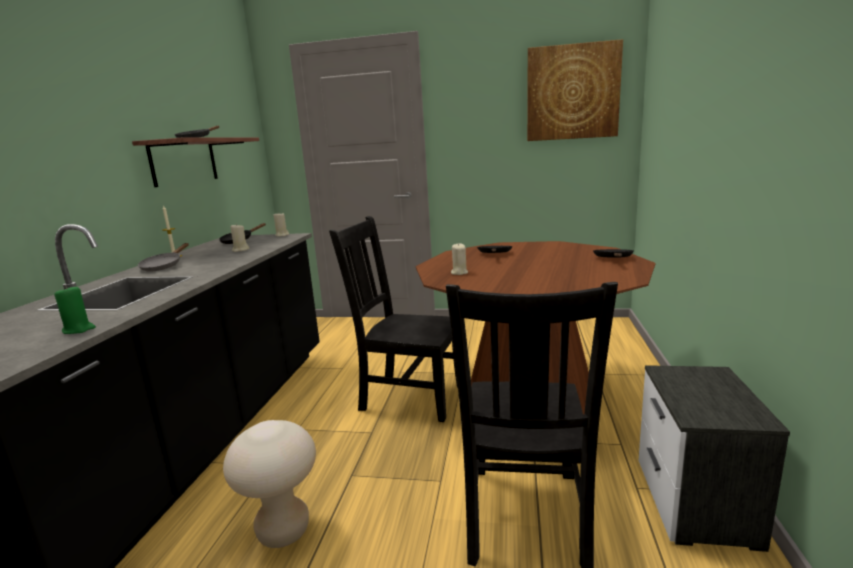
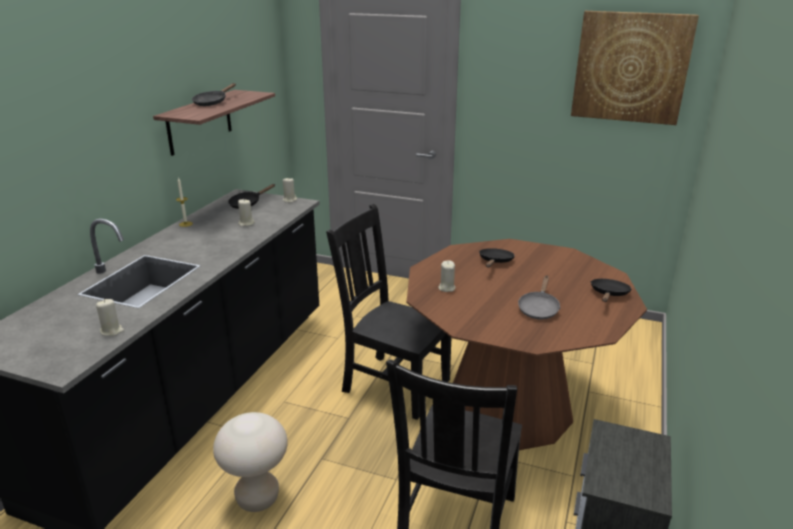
camera: 10 degrees right, 10 degrees up
(79, 330) = (112, 331): green candle -> beige candle
(164, 266) = (176, 241): grey frying pan -> grey frying pan (538, 309)

